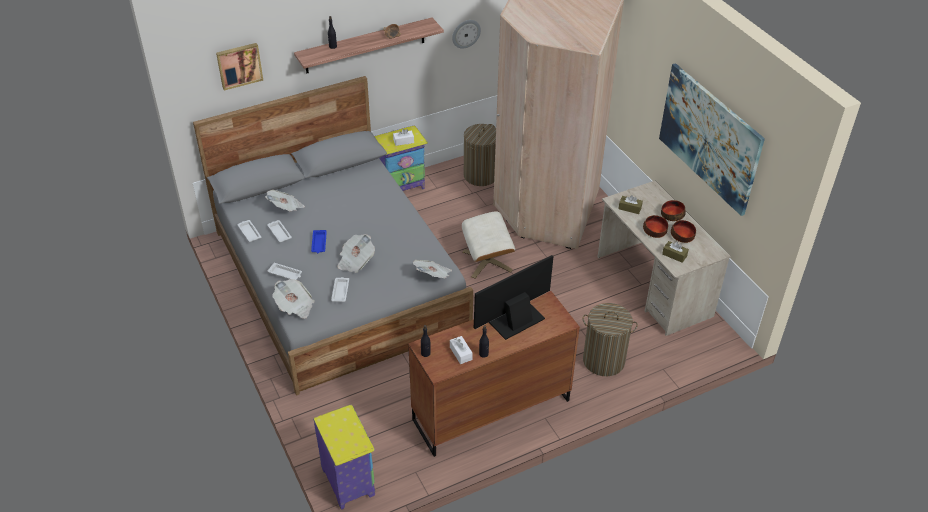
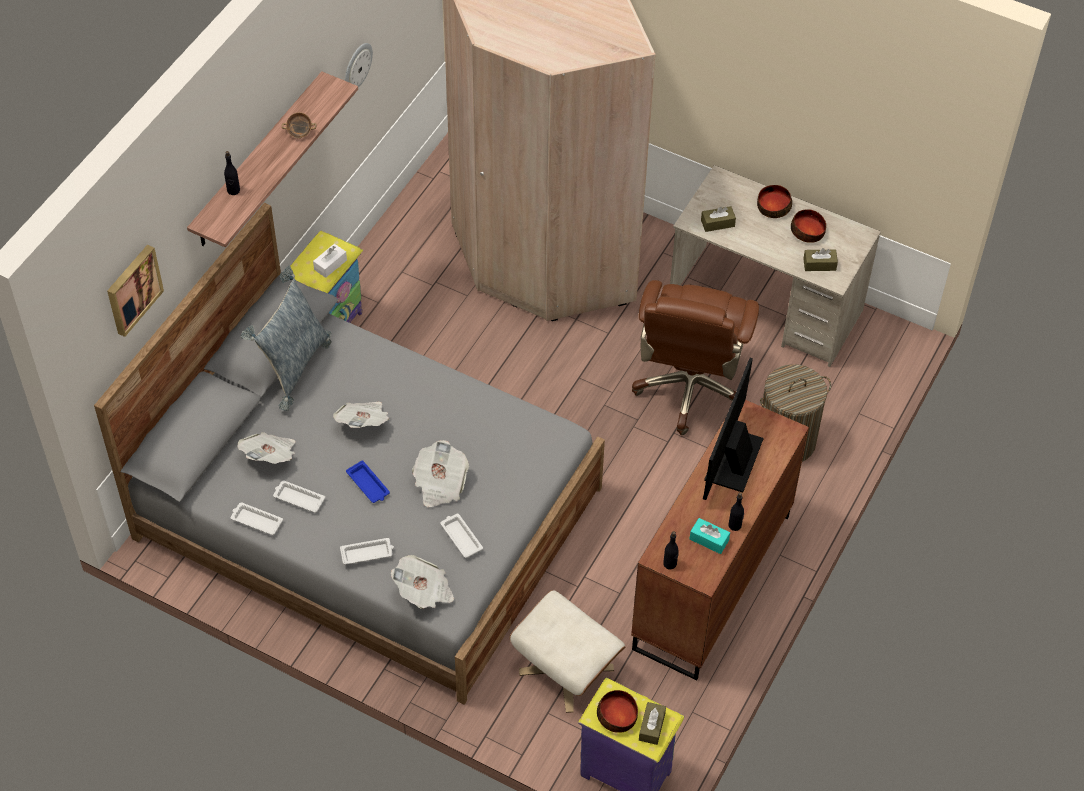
camera: 35 degrees left, 10 degrees up
(336, 176) = (292, 370): none -> pillow
(349, 444) = (651, 727): none -> brown tissue box
(433, 276) = (554, 449): newspaper -> newspaper (364, 422)
(460, 353) = (709, 540): white tissue box -> turquoise tissue box
(480, 175) = (420, 251): laundry basket -> none
(487, 261) = (539, 379): beige ottoman -> beige ottoman (566, 669)
(567, 306) = (688, 390): none -> brown office chair
(654, 231) = (771, 242): bowl -> bowl (617, 716)
(709, 138) = (809, 95): picture -> none

